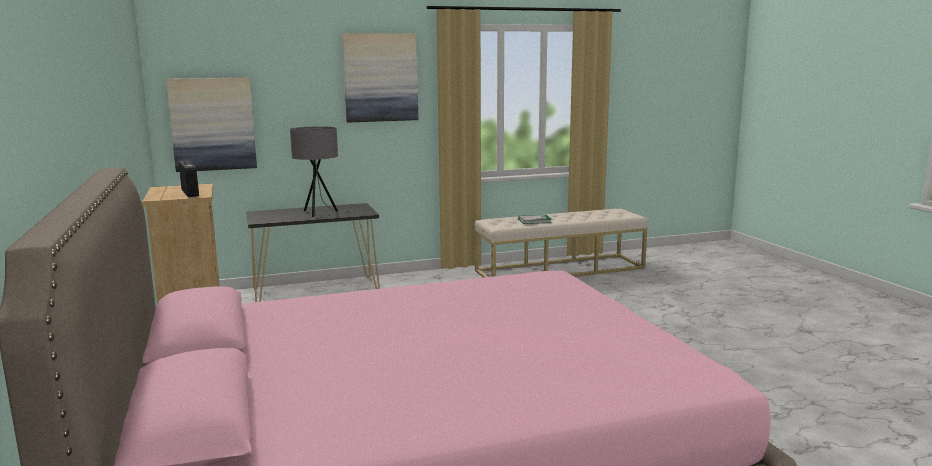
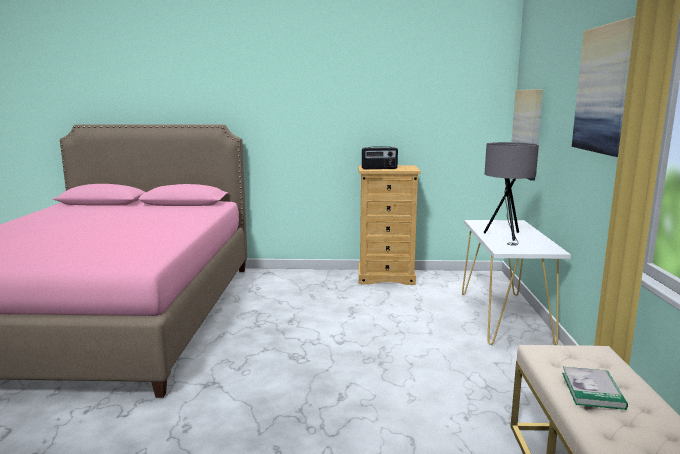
camera: 110 degrees right, 0 degrees up
(317, 291) = (504, 317): black console table -> white console table

